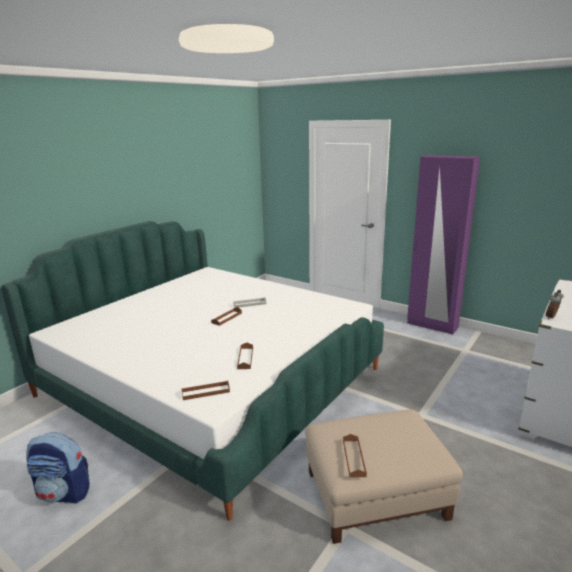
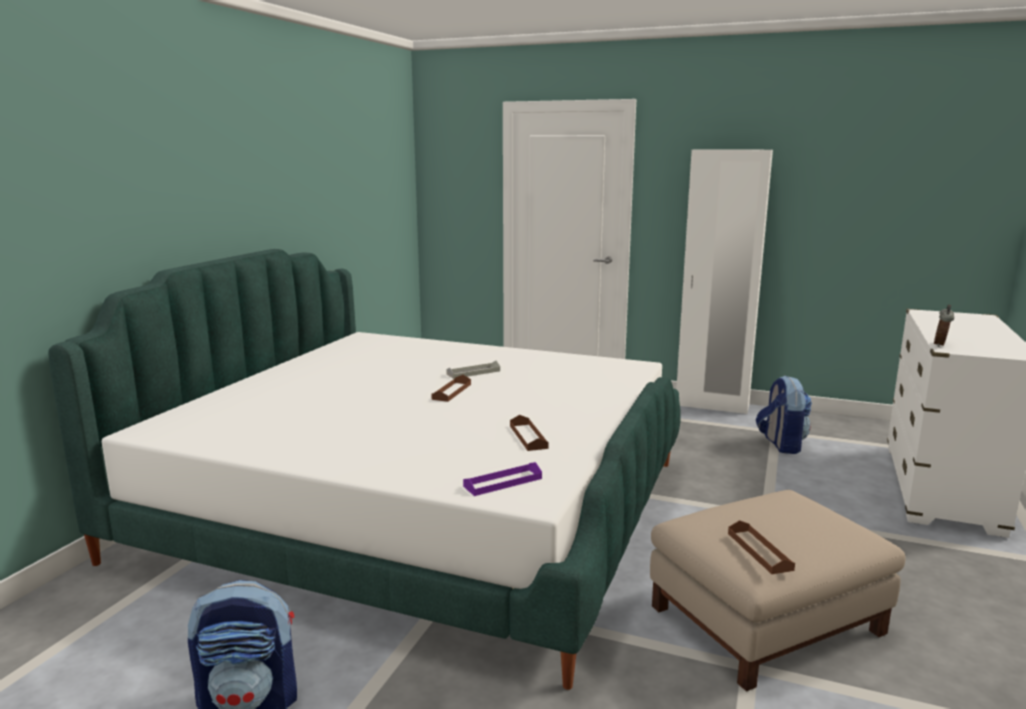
camera: 15 degrees left, 5 degrees down
(205, 392) = (503, 482): brown tray -> purple tray
(432, 325) = (712, 405): purple wardrobe -> white wardrobe
(463, 361) = (781, 444): none -> backpack

